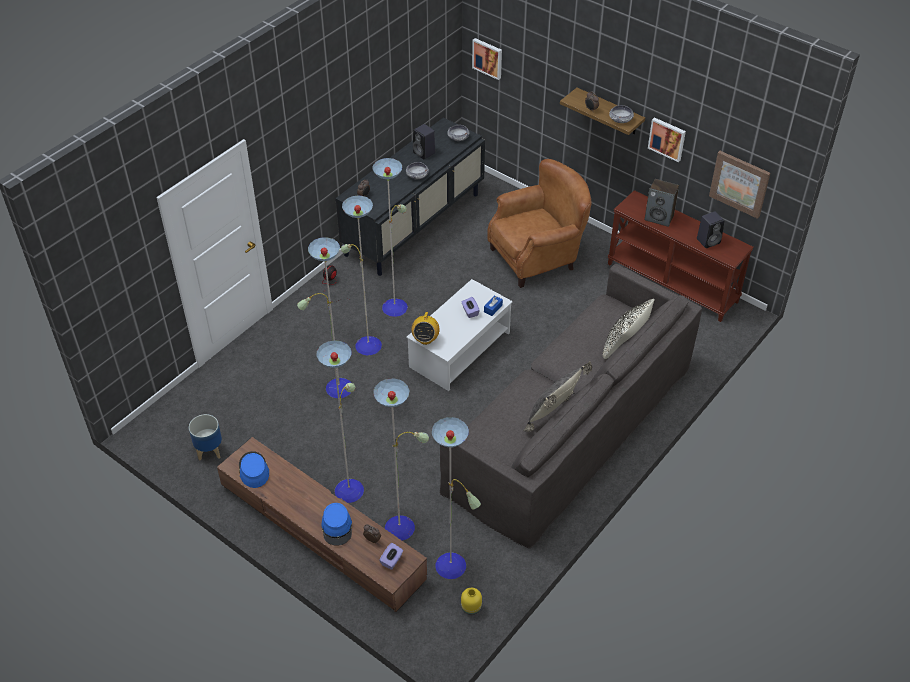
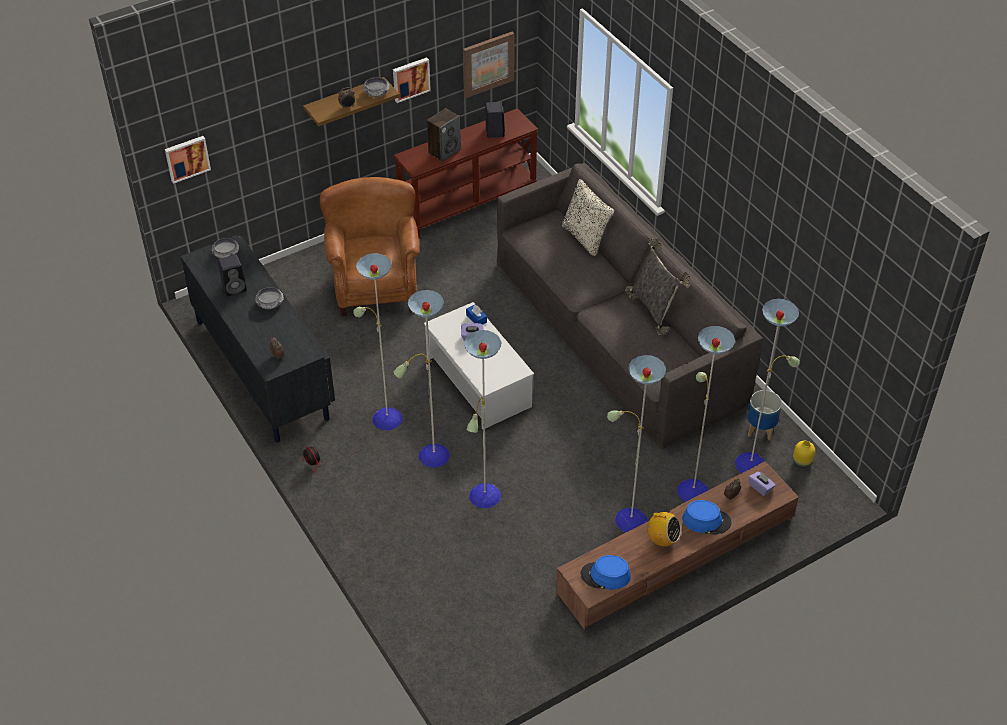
camera: 70 degrees left, 0 degrees up
(209, 451) = (527, 634): planter -> planter (761, 430)
(425, 339) = (494, 382): radio -> radio (662, 540)

